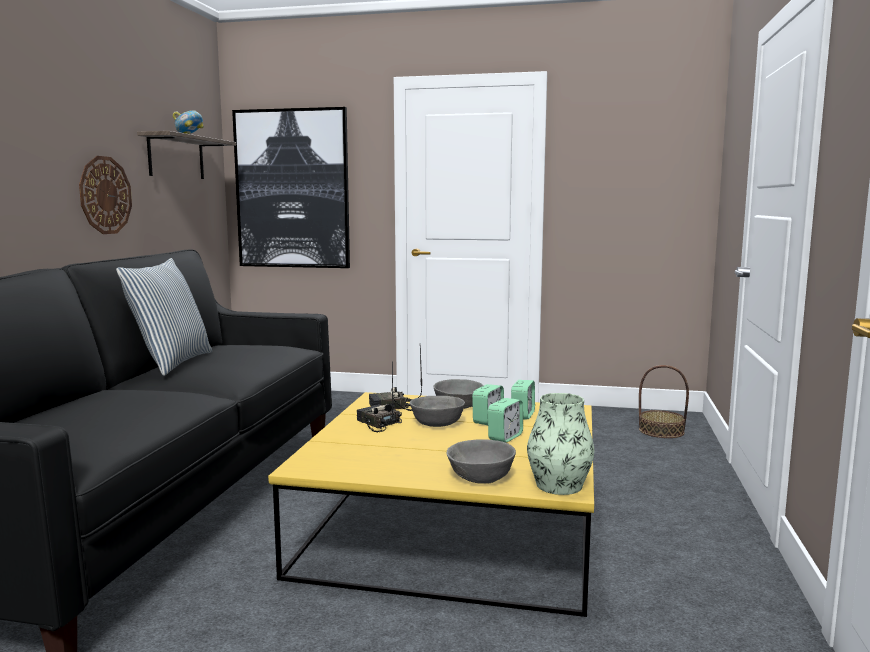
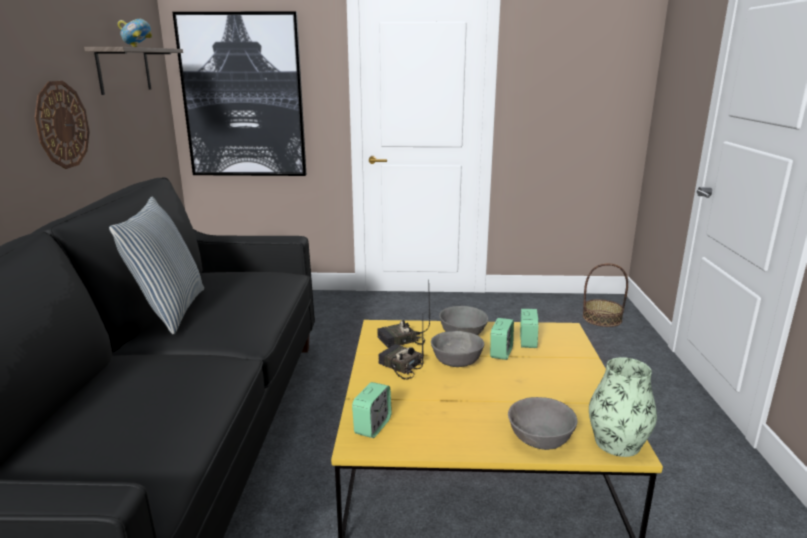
camera: 10 degrees left, 10 degrees up
(505, 437) = (529, 376): alarm clock -> alarm clock (372, 426)

